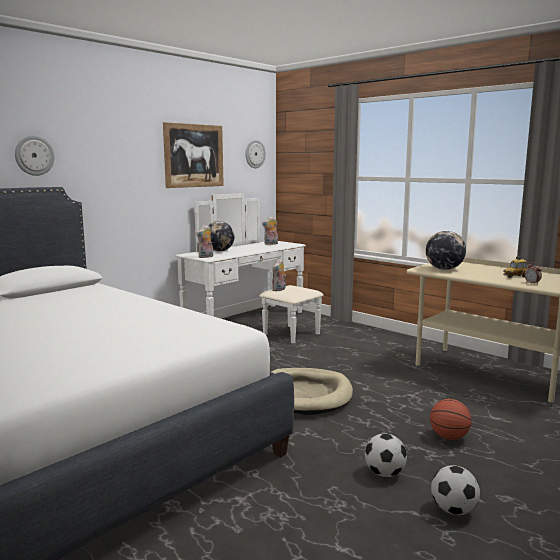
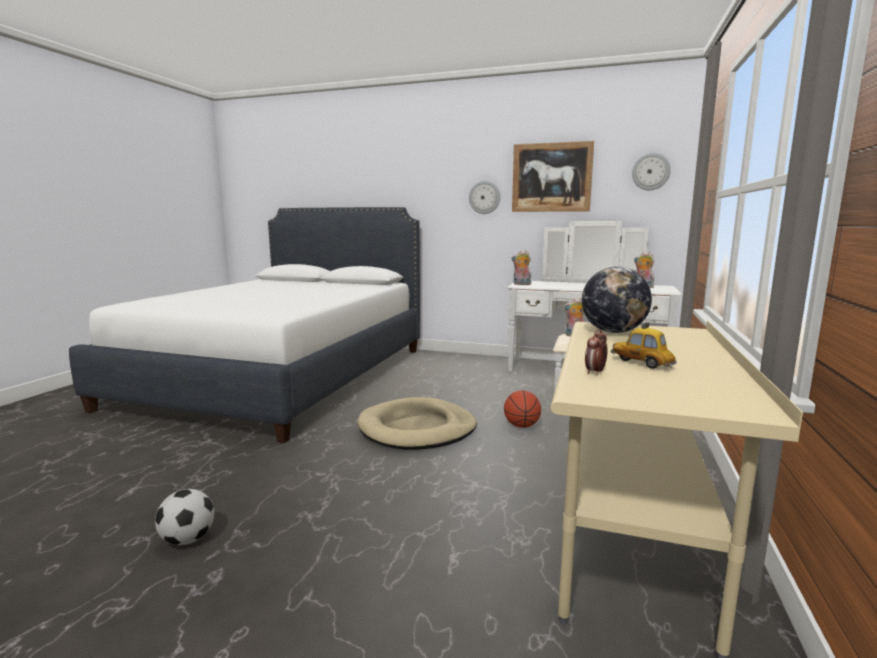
camera: 65 degrees right, 0 degrees up
(34, 155) = (393, 182): wall clock -> wall clock (484, 197)
(219, 251) = (559, 283): globe -> none
(384, 473) = (259, 492): football -> none
(449, 437) = (363, 522): basketball -> basketball (521, 426)

